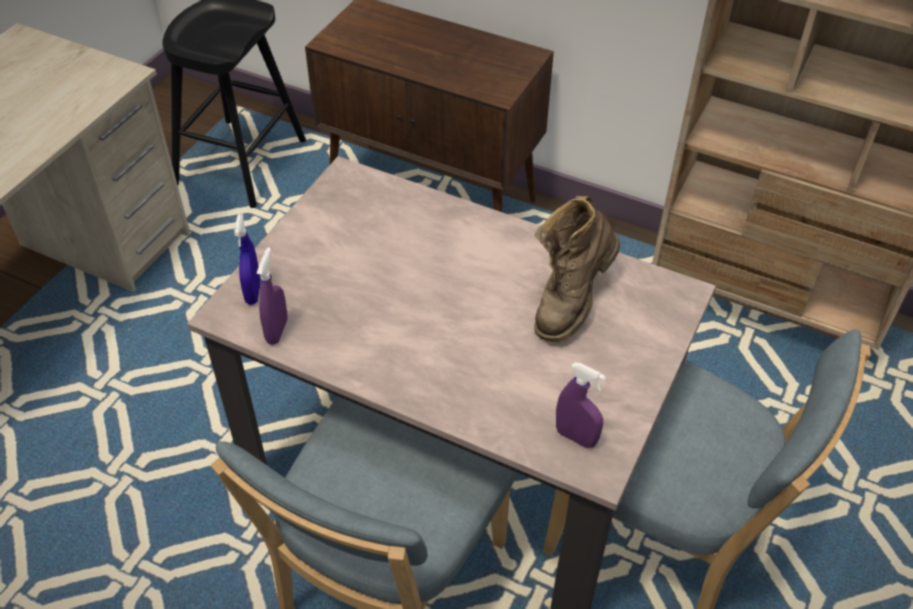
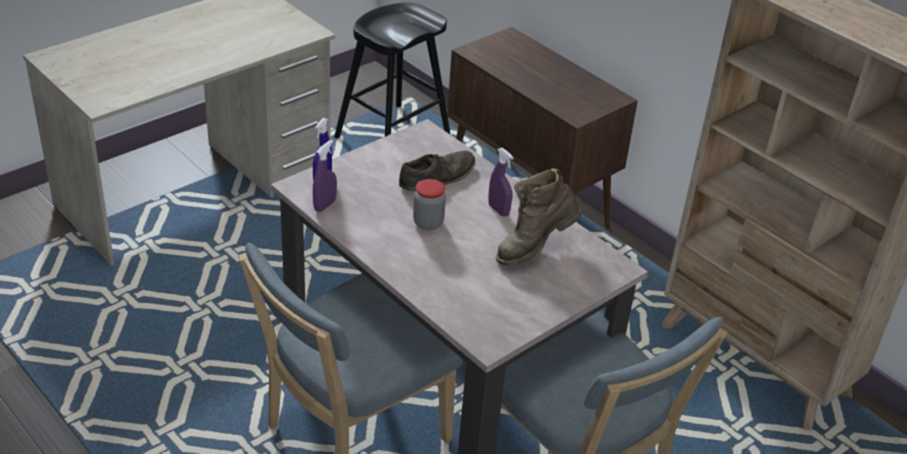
camera: 20 degrees right, 10 degrees down
(397, 237) = (437, 177): none -> brown shoe
(423, 310) = (428, 223): none -> jar
(576, 437) = (484, 323): purple spray bottle -> purple spray bottle (498, 210)

